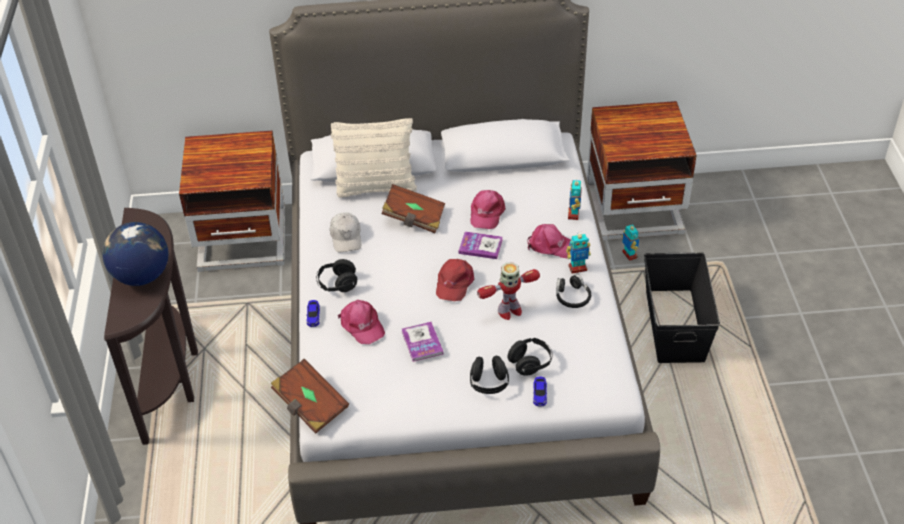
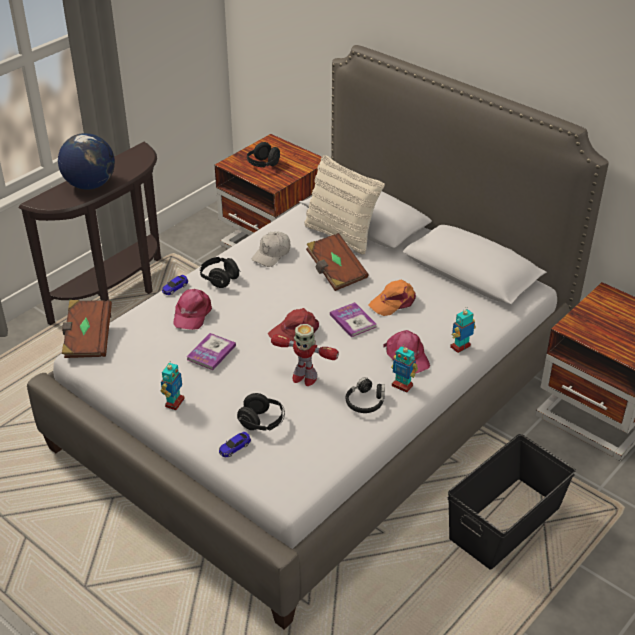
camera: 45 degrees right, 5 degrees down
(486, 213) = (393, 302): pink cap -> orange cap
(489, 384) = (213, 413): black headphones -> black headphones (263, 164)
(629, 255) = (544, 442): toy robot -> toy robot (174, 402)

